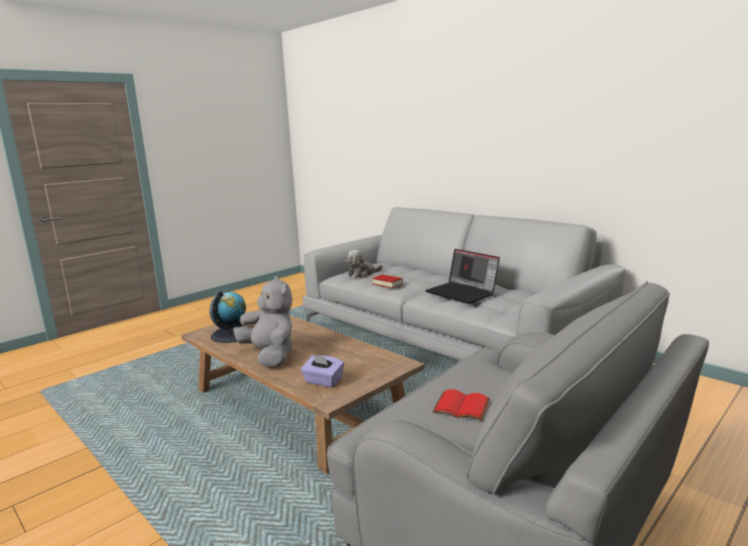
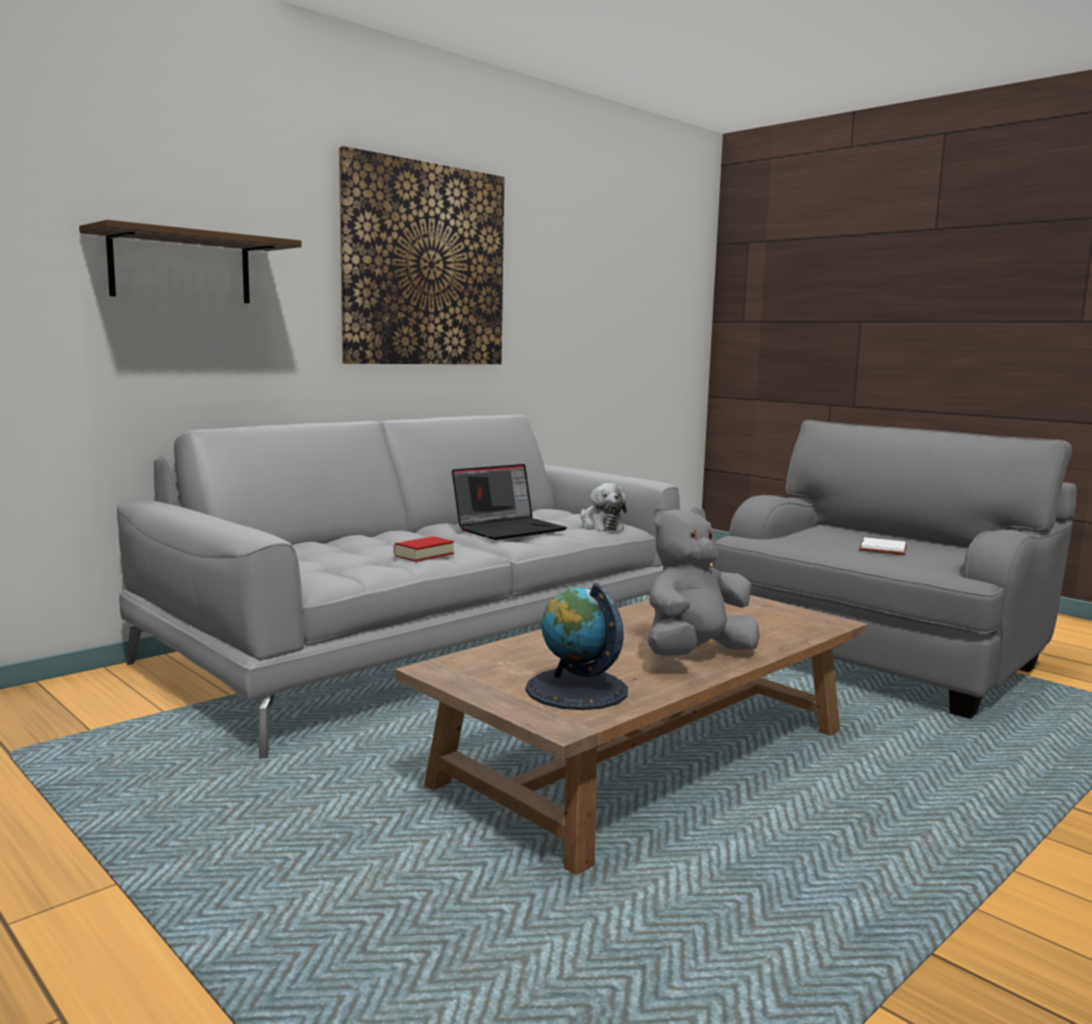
camera: 90 degrees left, 5 degrees down
(323, 381) = (782, 625): purple tissue box -> none
(362, 274) = (325, 565): plush toy -> plush toy (600, 526)
(419, 133) = (181, 268): none -> shelf
(463, 406) = (881, 549): red book -> white book
(547, 115) = (425, 265): none -> picture

